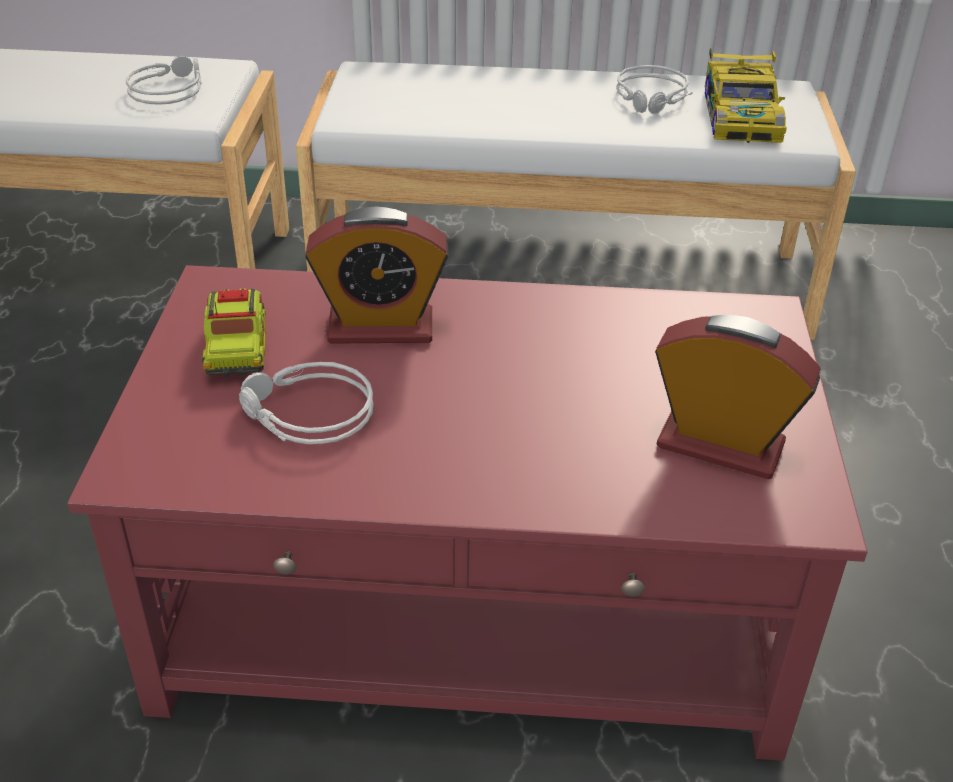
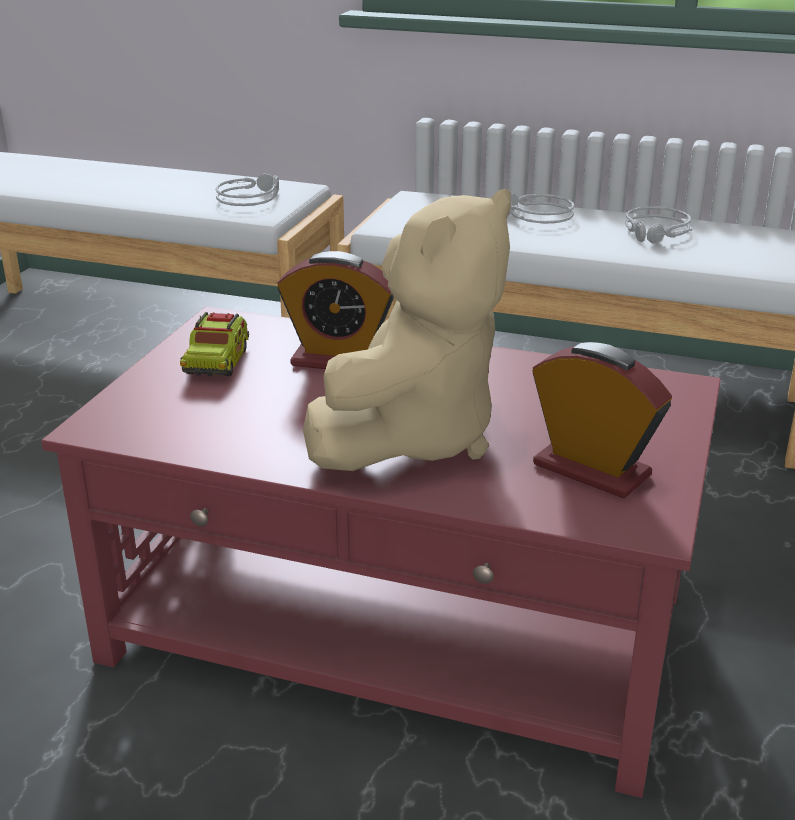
camera: 15 degrees right, 10 degrees down
(305, 415) = (249, 408): grey headphones -> grey headphones (535, 217)
(510, 429) = (412, 437): none -> beige plush toy
(741, 115) = (734, 250): toy car -> none

